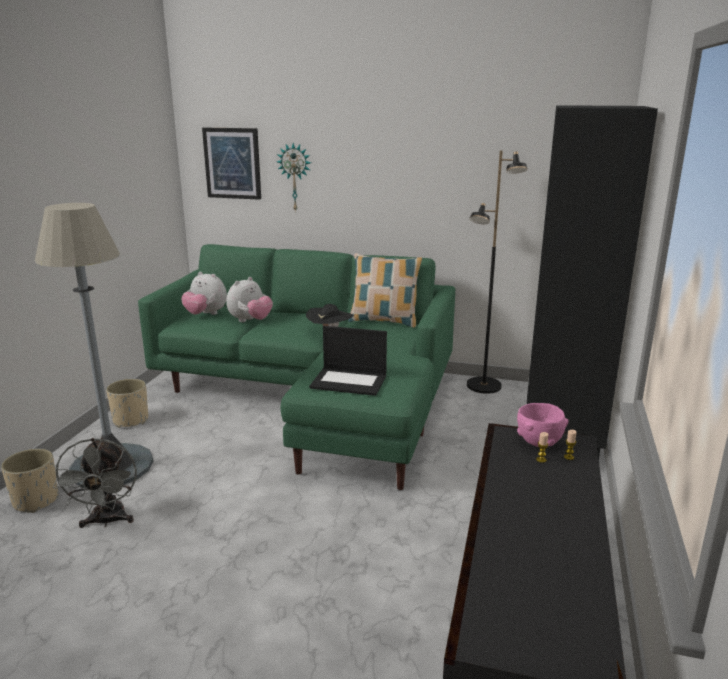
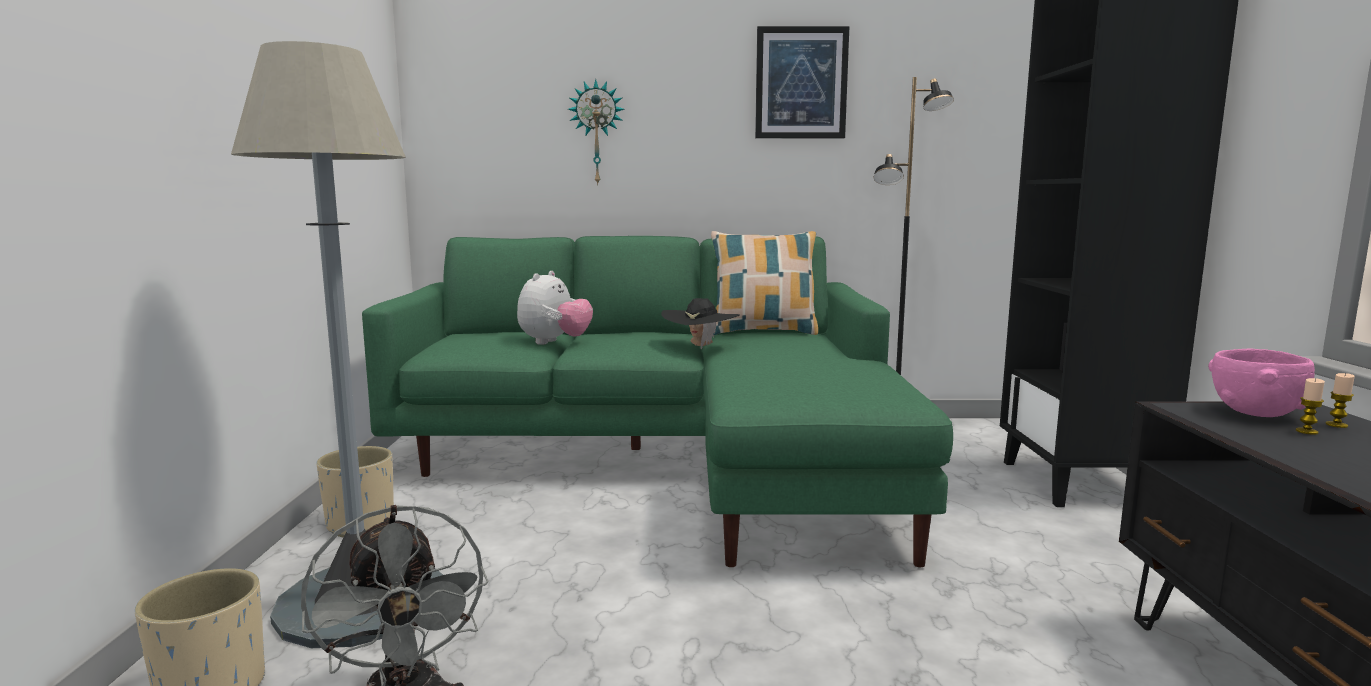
camera: 15 degrees left, 10 degrees down
(206, 314) = (474, 339): plush toy -> none
(232, 163) = (494, 115): picture -> picture (801, 83)
(350, 381) = (812, 387): laptop -> none

